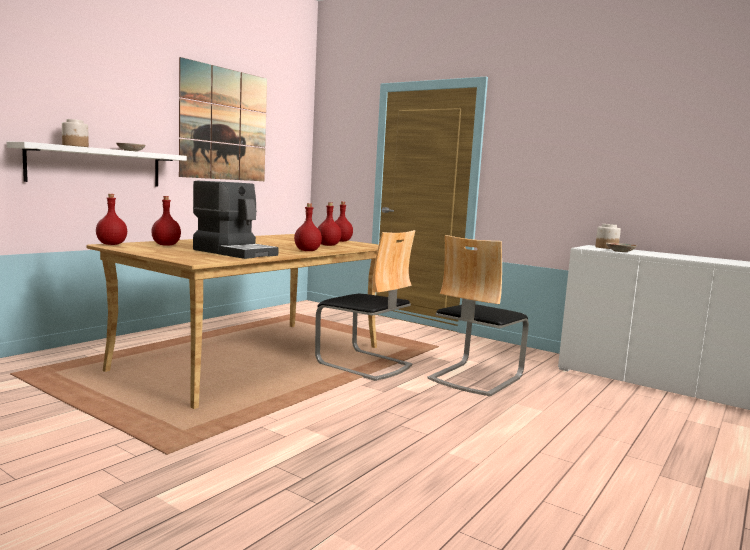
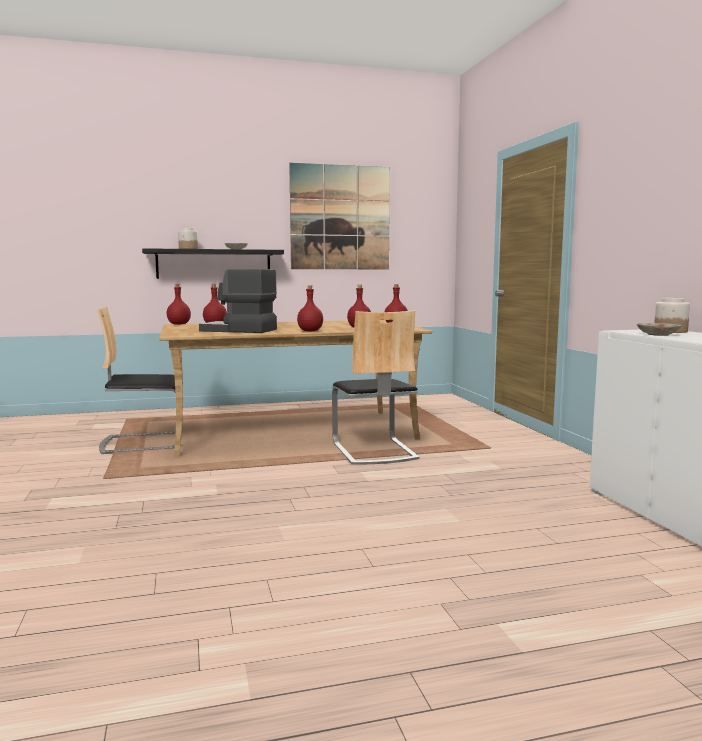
camera: 40 degrees right, 0 degrees up
(96, 166) = (214, 264): white shelf -> black shelf
(235, 252) = (239, 330): coffee machine -> coffee machine turned 120 degrees clockwise
(475, 377) = (459, 480): chair -> chair (143, 442)

